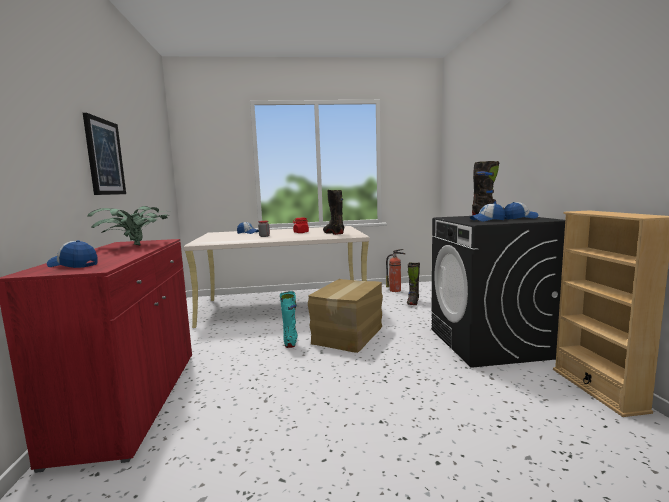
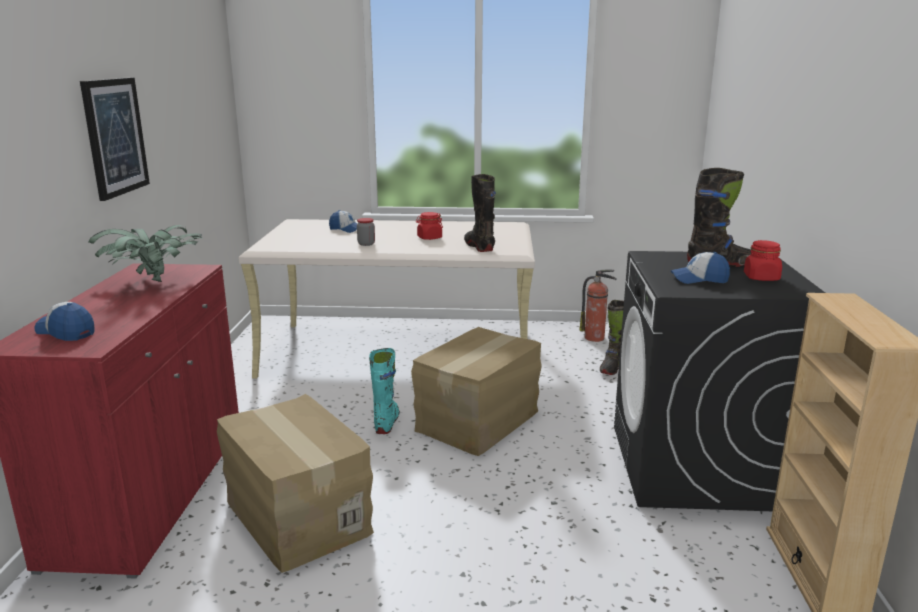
camera: 10 degrees right, 10 degrees up
(247, 402) = (296, 517): none -> cardboard box
(519, 218) = (761, 278): cap -> red jar

